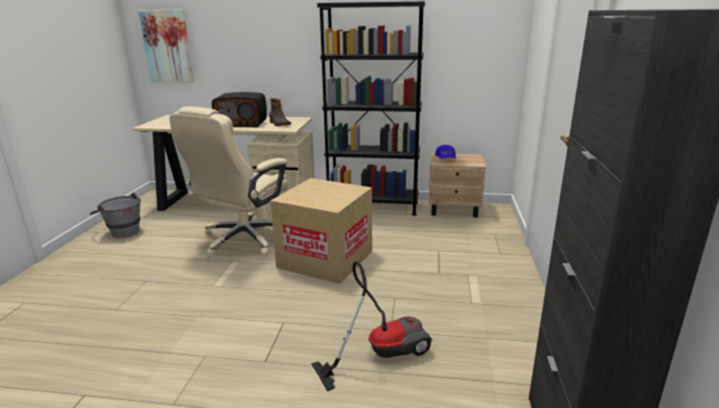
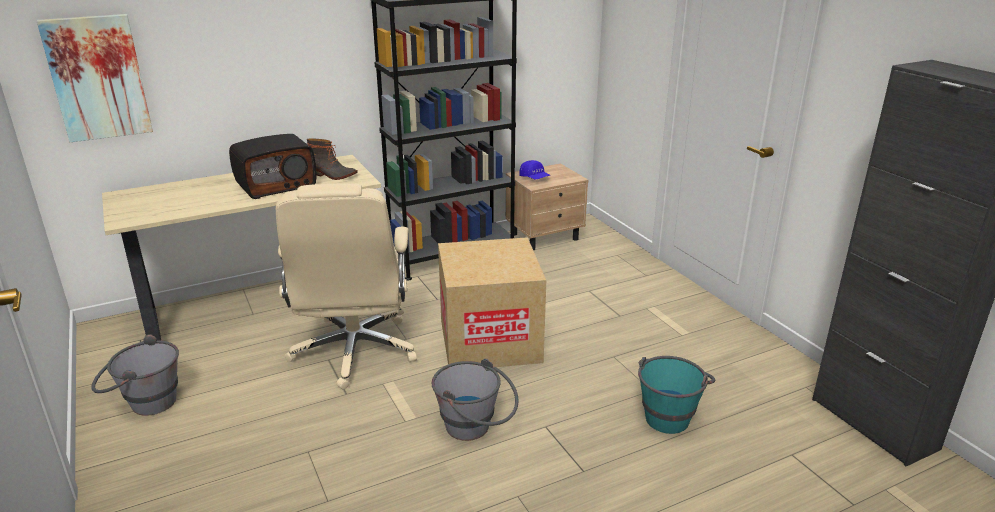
camera: 35 degrees left, 5 degrees up
(241, 306) = (475, 429): none -> grey bucket
(380, 352) = (669, 414): vacuum cleaner -> turquoise bucket

